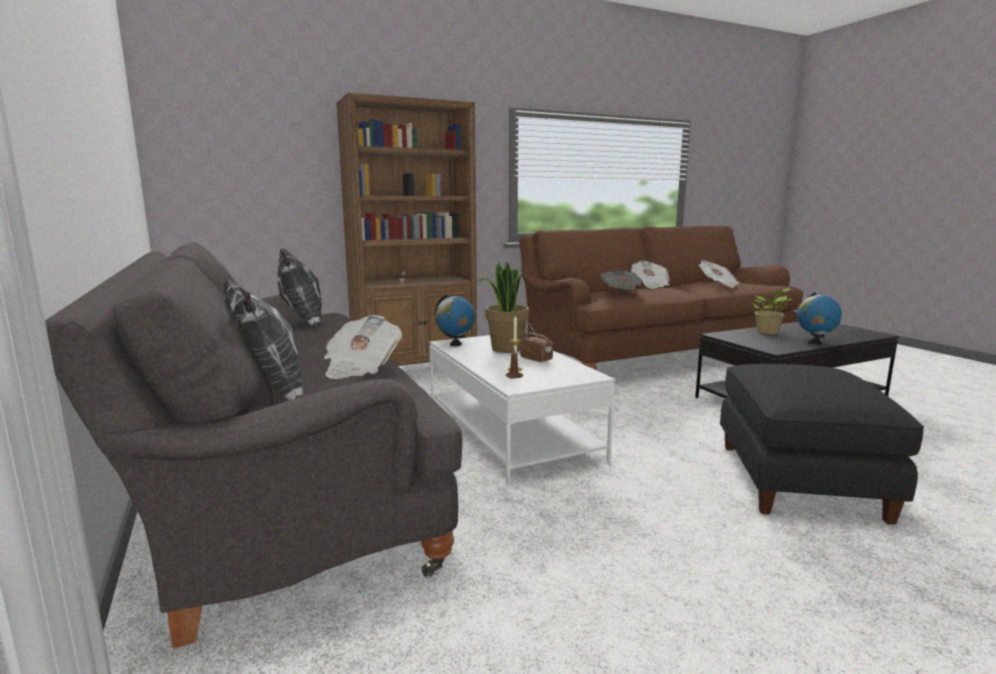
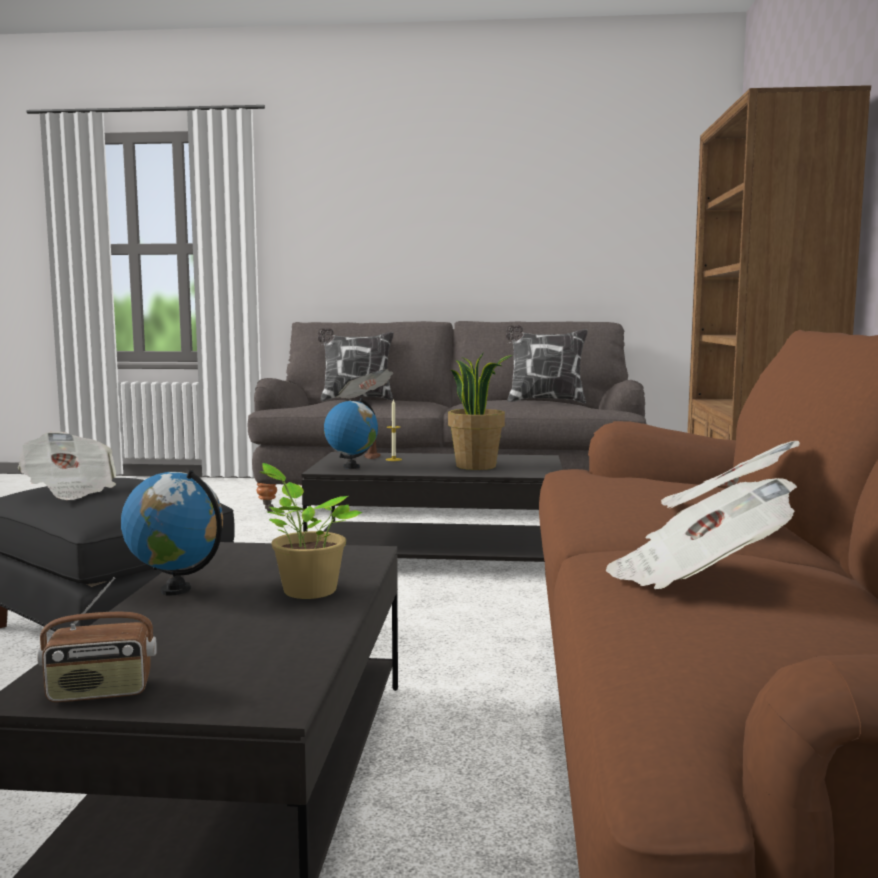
camera: 120 degrees right, 5 degrees down
(455, 344) = (527, 458): globe -> globe (351, 467)
(510, 432) = (438, 558): white coffee table -> black coffee table
(536, 359) = (414, 467): radio -> radio (100, 692)
(621, 292) = (624, 477): newspaper -> newspaper (70, 490)

